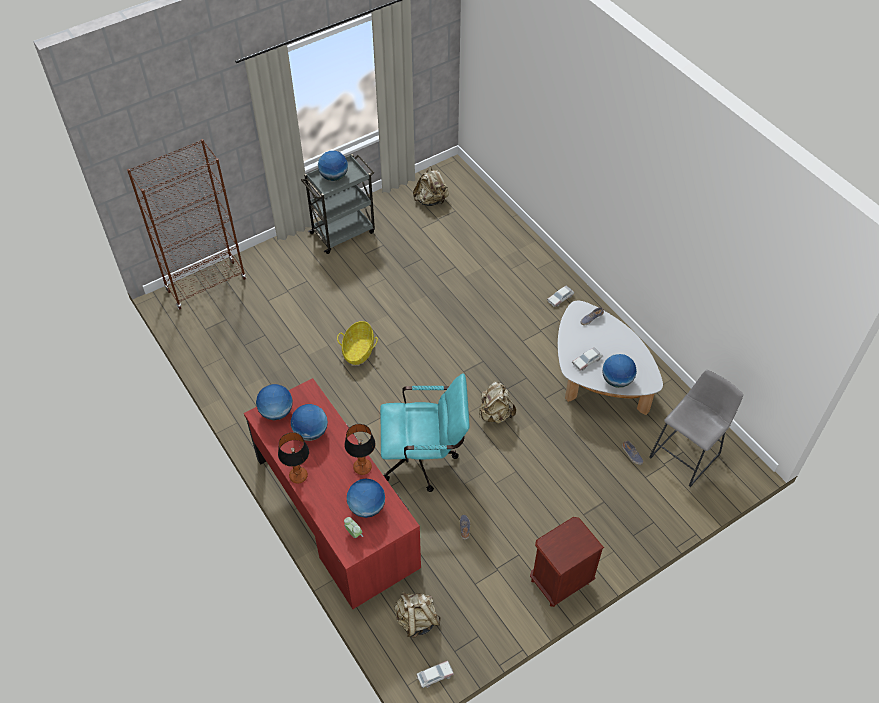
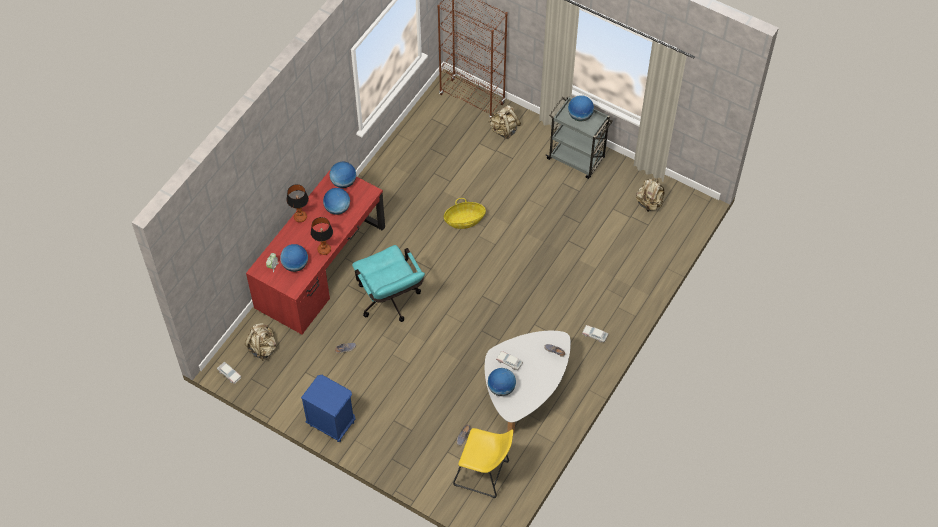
camera: 65 degrees right, 5 degrees up
(495, 414) = (453, 331): beige backpack -> beige backpack (504, 130)
(560, 581) = (331, 423): brown nightstand -> blue nightstand
(687, 454) = (484, 475): grey stool -> yellow stool

